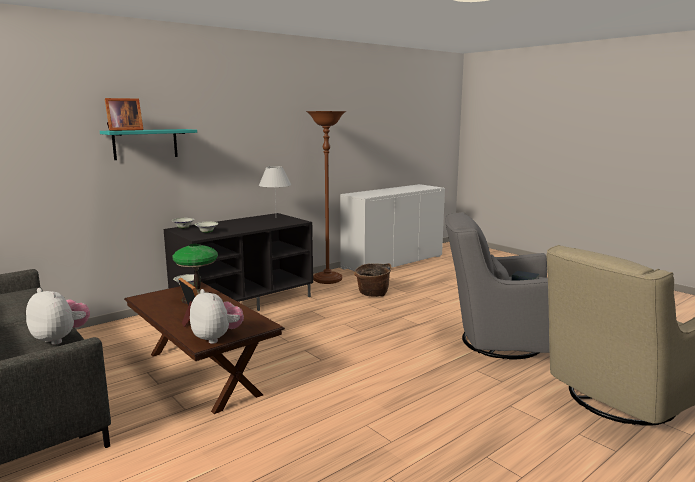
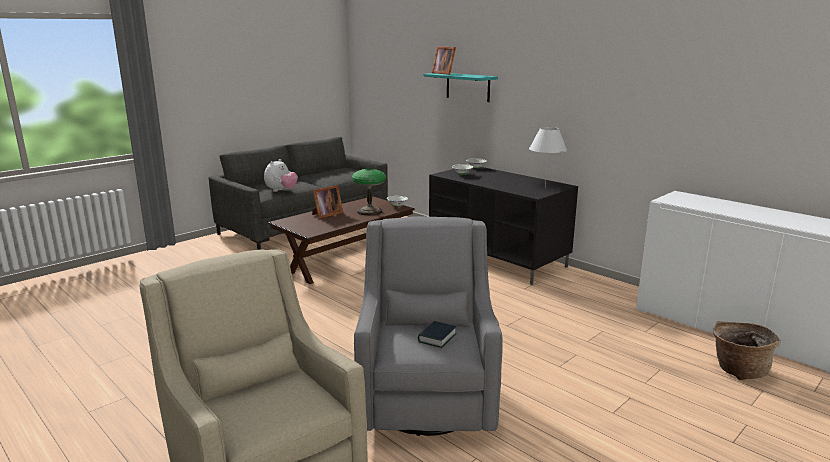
camera: 85 degrees right, 5 degrees up
(217, 338) = (290, 223): plush toy -> none
(327, 279) = (601, 289): brown floor lamp -> none
(372, 294) = (562, 317): basket -> basket (738, 370)

